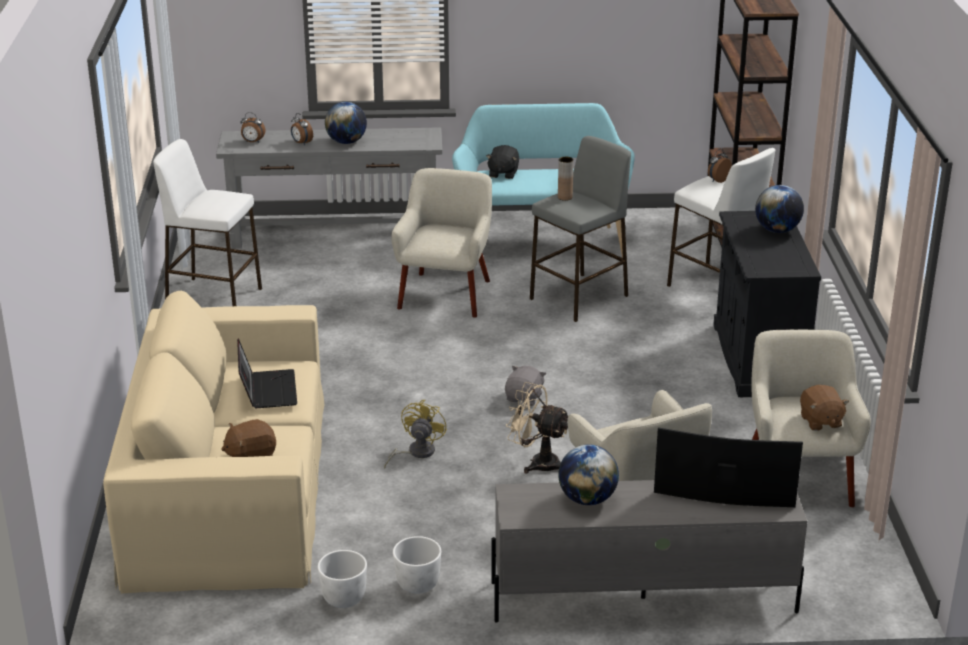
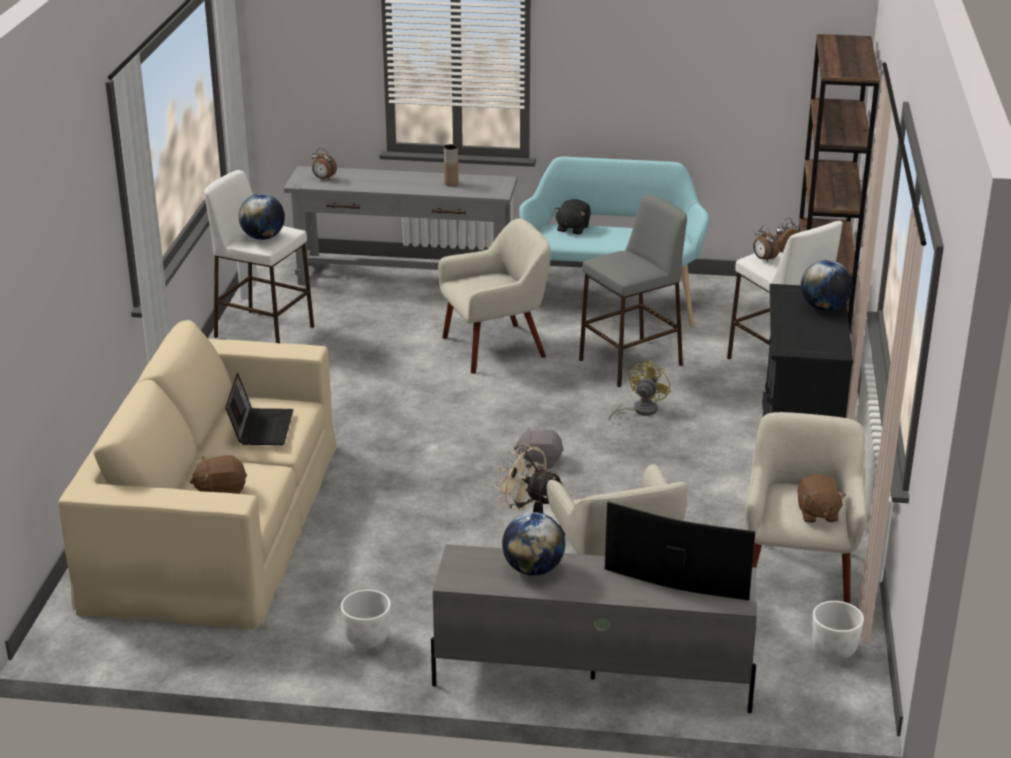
camera: 10 degrees right, 0 degrees up
(301, 143) = (371, 183): alarm clock -> alarm clock (763, 259)
(344, 599) = (289, 646): white planter -> white planter (834, 651)
(346, 142) = (416, 185): globe -> globe (263, 237)
(416, 453) = (411, 505): yellow fan -> yellow fan (640, 410)
(446, 293) = (496, 347): beige armchair -> beige armchair turned 45 degrees clockwise
(524, 398) = (539, 460): grey plush toy -> grey plush toy turned 120 degrees counterclockwise
(565, 197) = (617, 257): brown vase -> brown vase (451, 183)

